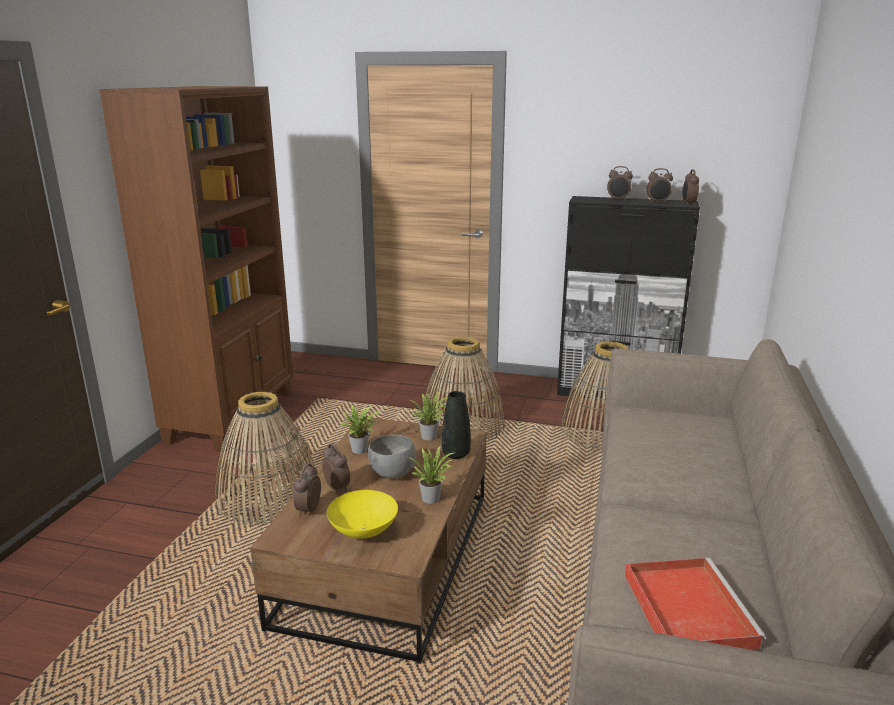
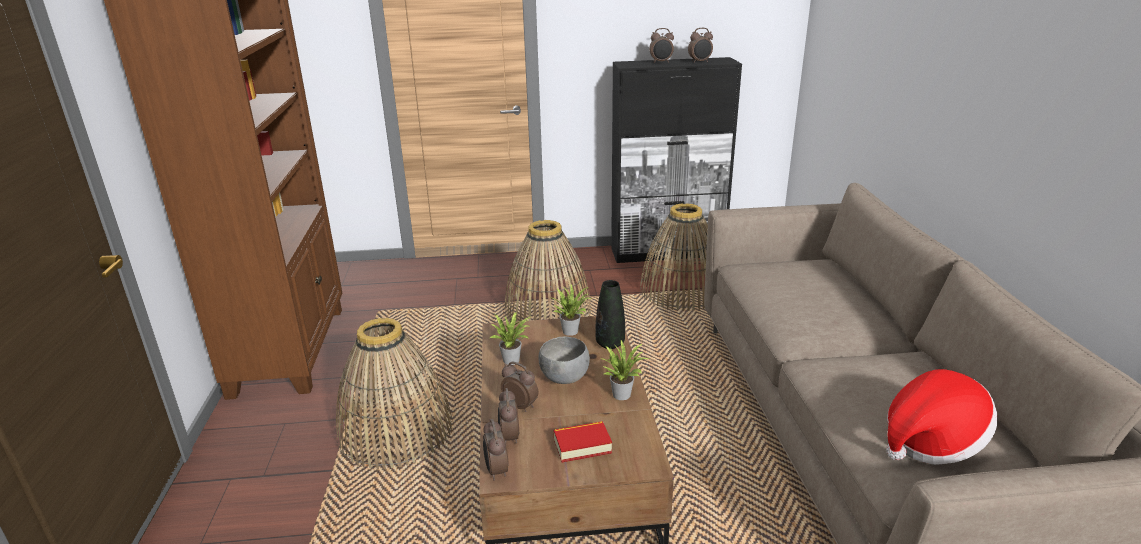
camera: 20 degrees left, 5 degrees up
(362, 531) = (582, 446): yellow bowl -> book
(686, 608) = (931, 441): red tray -> hat
(688, 204) = (728, 61): alarm clock -> alarm clock (496, 471)

